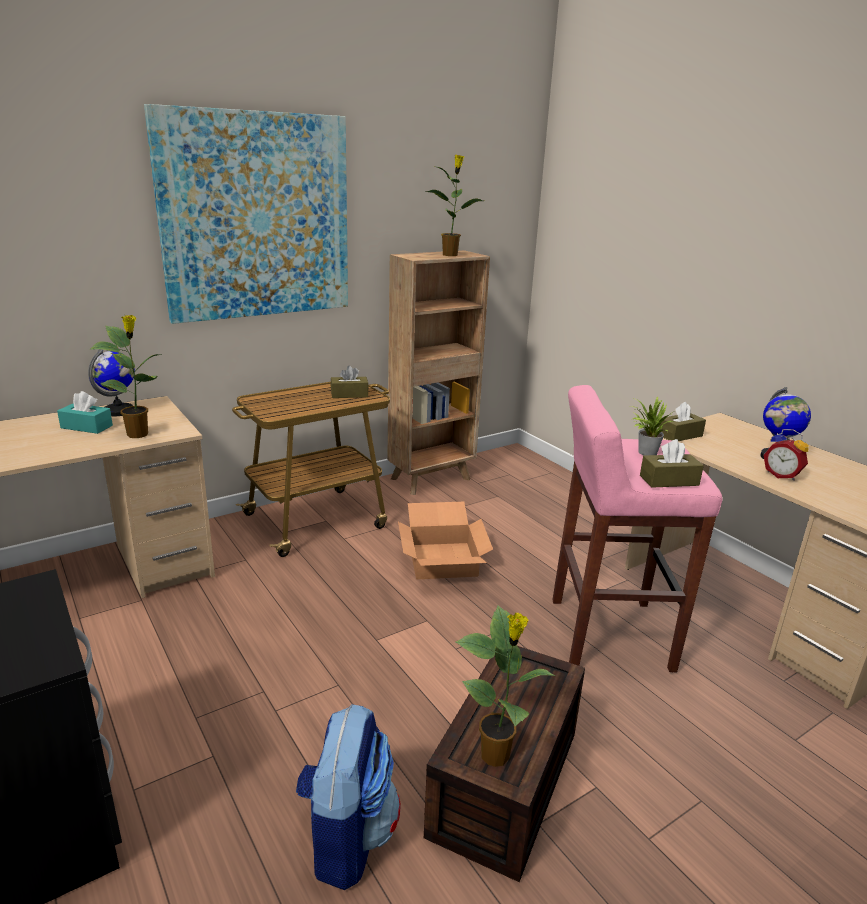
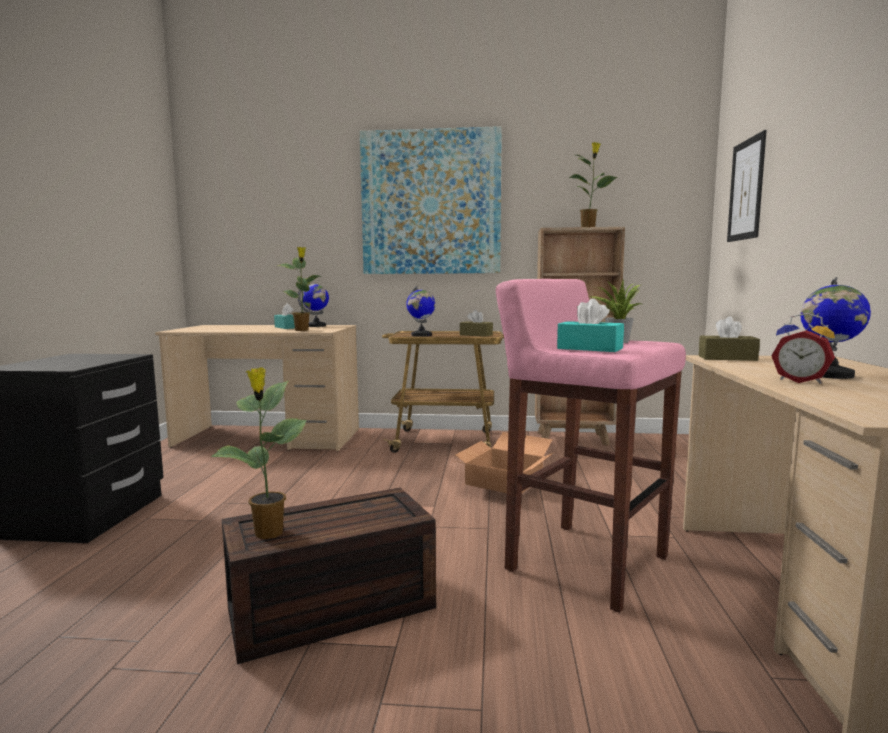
camera: 40 degrees right, 15 degrees down
(297, 409) = (421, 335): none -> globe
(346, 837) = (192, 583): backpack -> none
(597, 225) = (746, 190): none -> picture
(669, 480) = (589, 348): brown tissue box -> turquoise tissue box
(782, 475) = (800, 381): alarm clock -> alarm clock turned 45 degrees counterclockwise

